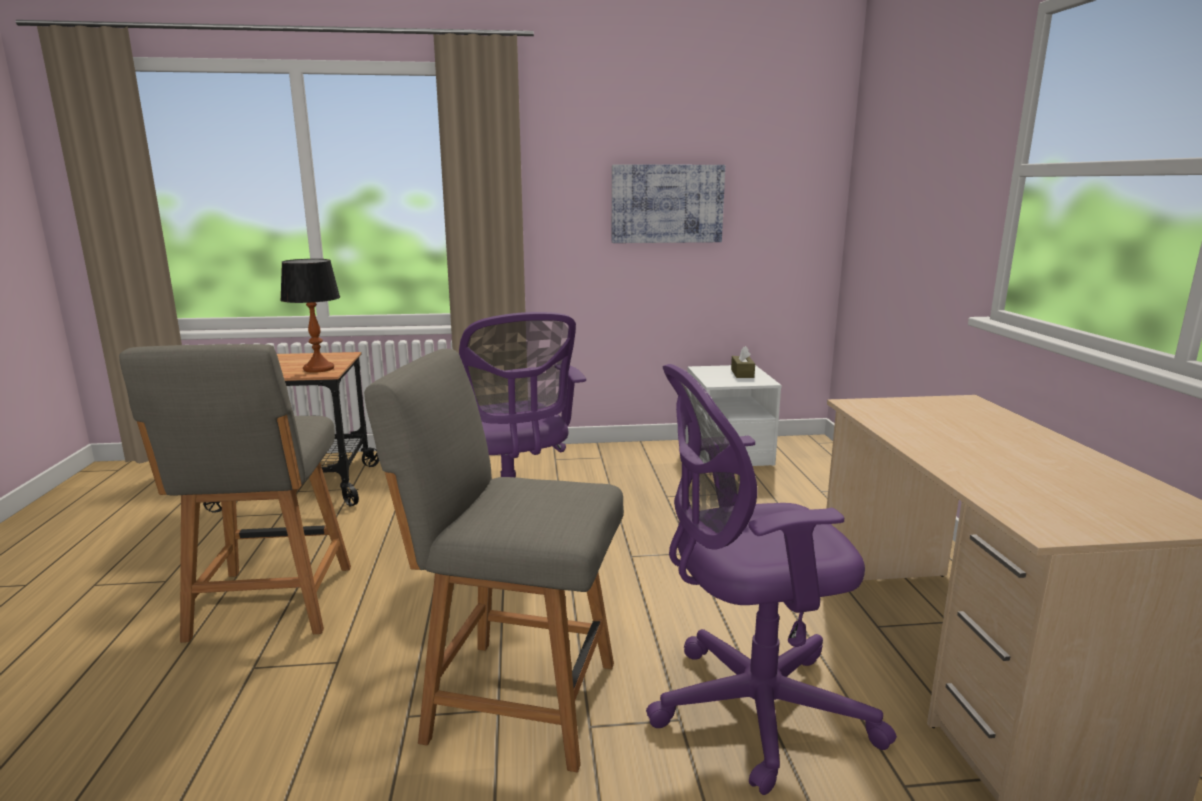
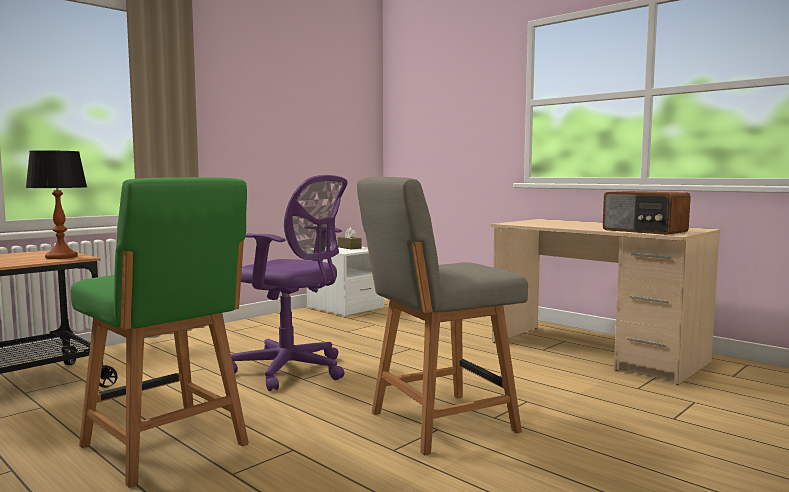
camera: 40 degrees left, 10 degrees down
(270, 605) = (167, 447): grey chair -> green chair
(667, 204) = (286, 128): picture -> none
(750, 710) = (548, 388): purple office chair -> none
(1025, 496) = (644, 231): none -> radio

